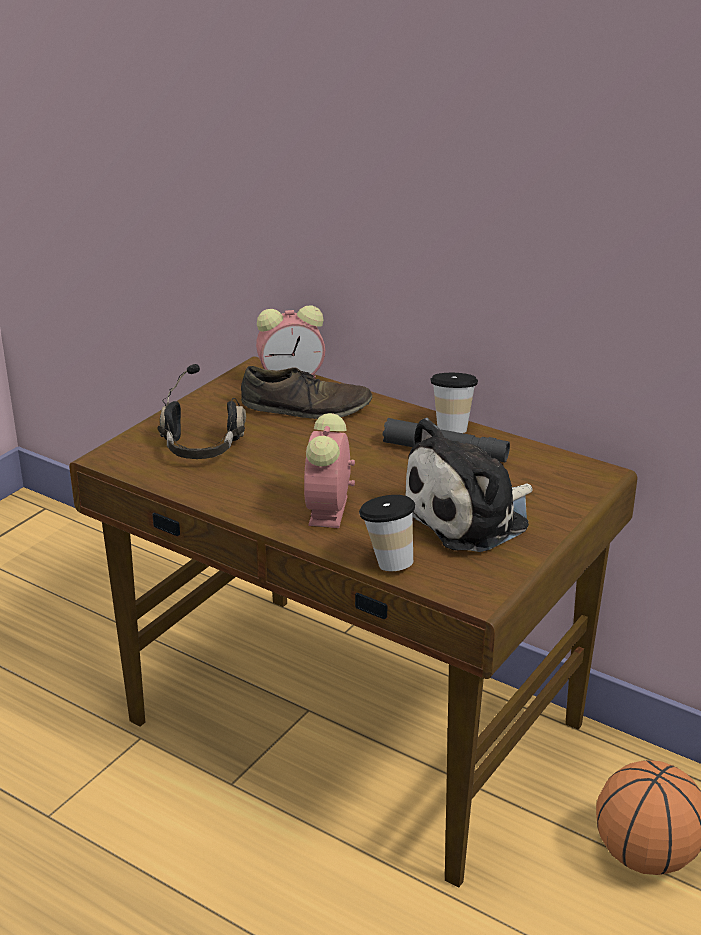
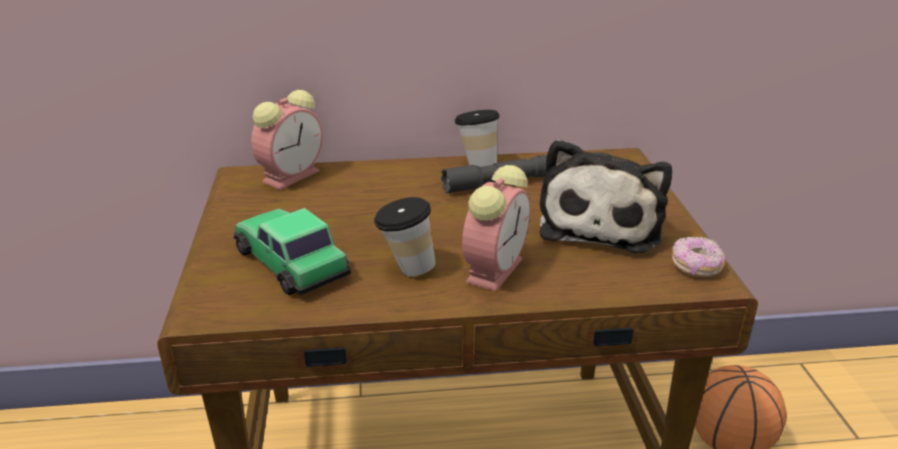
camera: 40 degrees left, 0 degrees up
(202, 447) = (290, 262): black headphones -> toy car
(306, 407) = (336, 191): brown shoe -> none
(328, 512) = (495, 268): alarm clock -> alarm clock turned 120 degrees counterclockwise
(387, 561) = (607, 287): cup -> cup (406, 268)
(484, 581) = (695, 267): none -> donut

